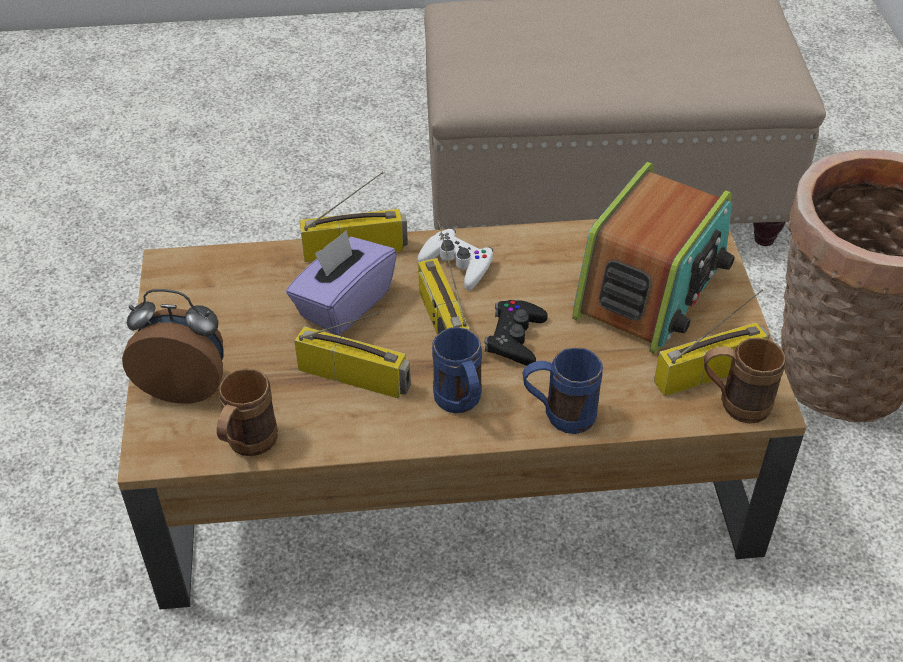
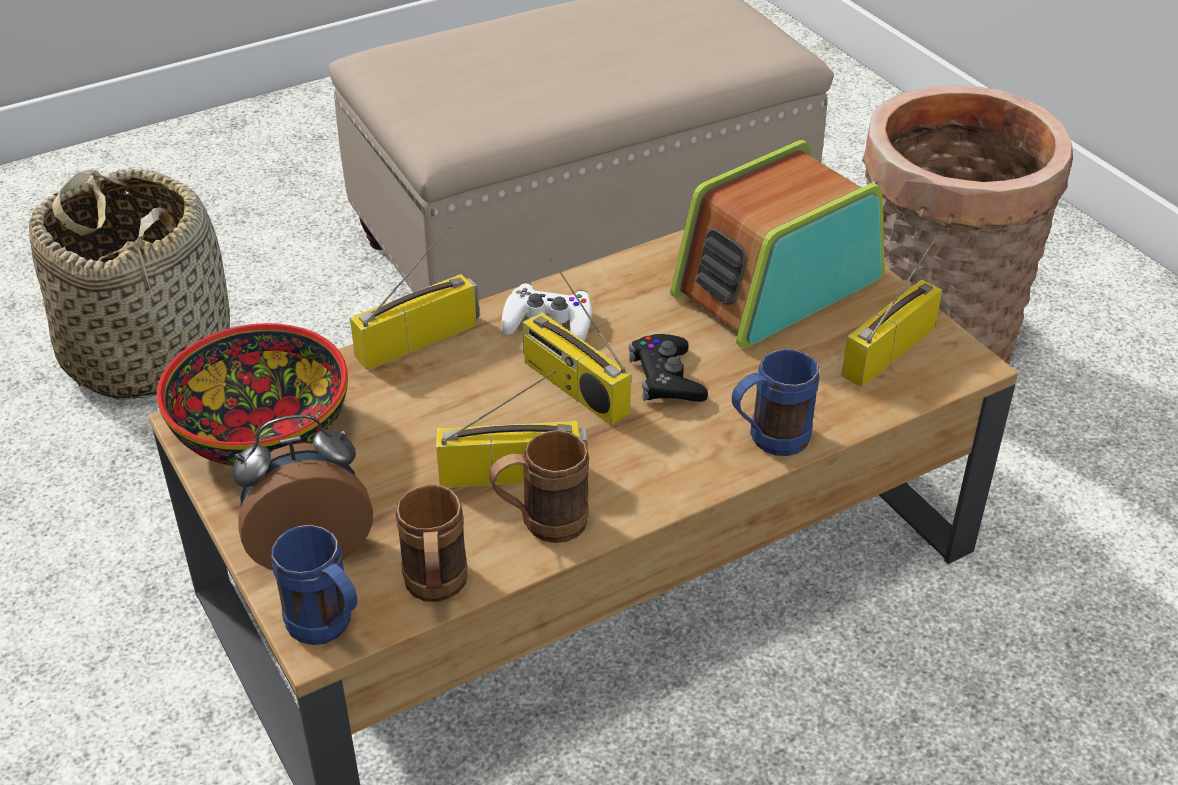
camera: 25 degrees left, 5 degrees down
(209, 288) = (265, 432): none -> bowl
(242, 193) = (150, 354): none -> basket
(344, 304) = (445, 401): purple tissue box -> none
(460, 405) = (654, 464): blue mug -> blue mug (328, 630)
(652, 288) = (775, 286): radio -> radio turned 135 degrees counterclockwise
(733, 404) = (935, 373): brown mug -> brown mug (540, 525)

